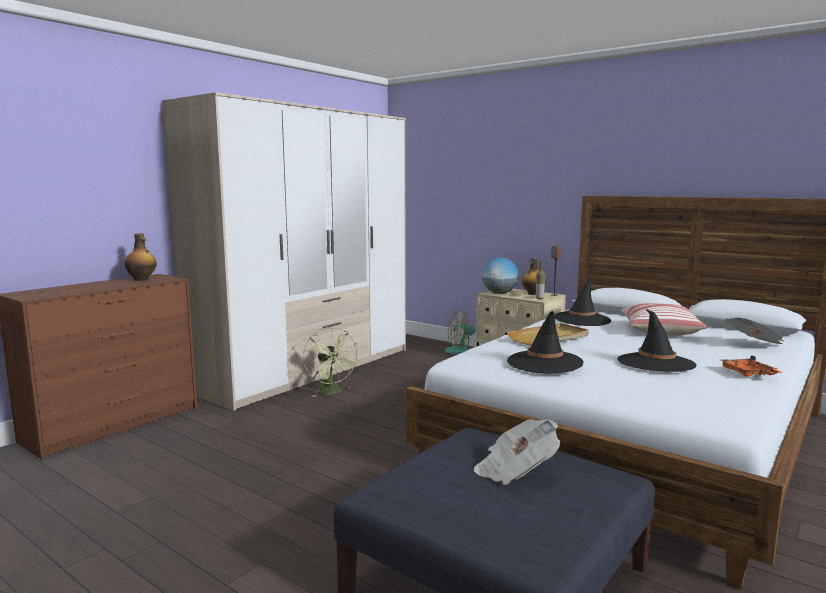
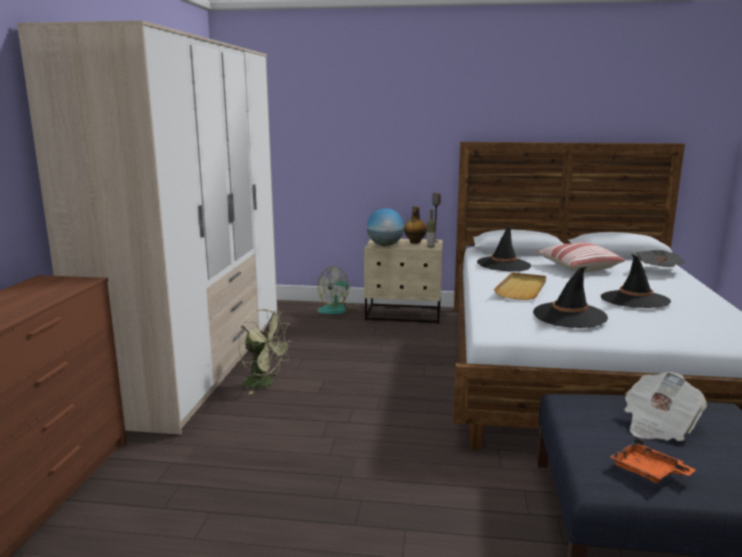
camera: 30 degrees left, 5 degrees up
(141, 280) = (43, 289): bottle -> none
(748, 374) = (702, 298): orange tray -> orange tray (648, 472)

